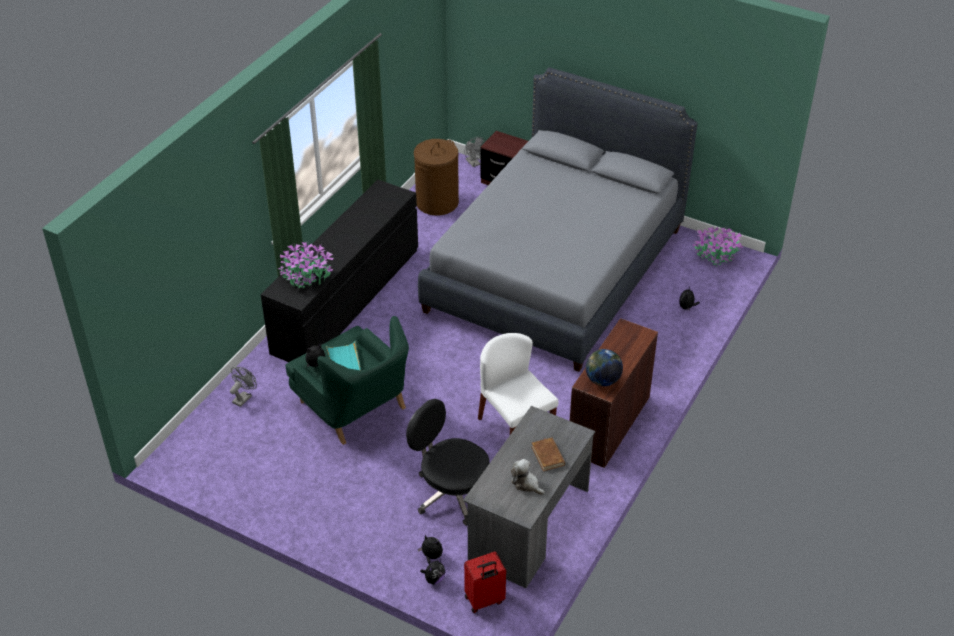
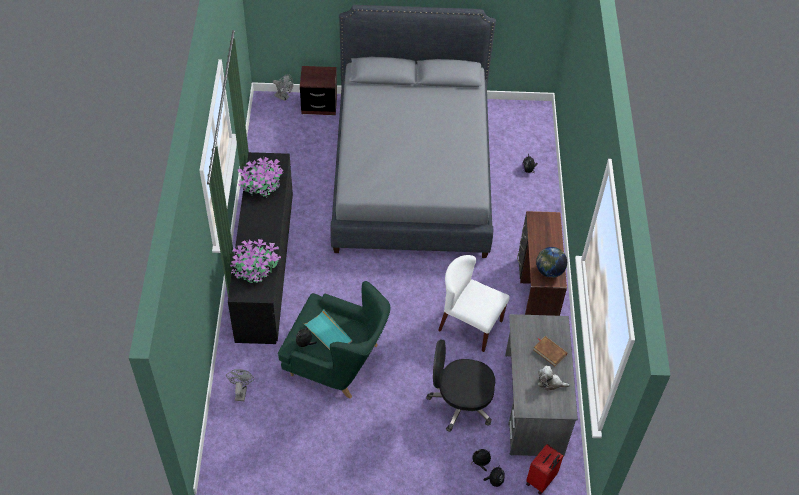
camera: 30 degrees left, 10 degrees up
(437, 202) = (277, 145): brown laundry basket -> none
(716, 256) = (522, 117): potted plant -> potted plant (262, 186)

